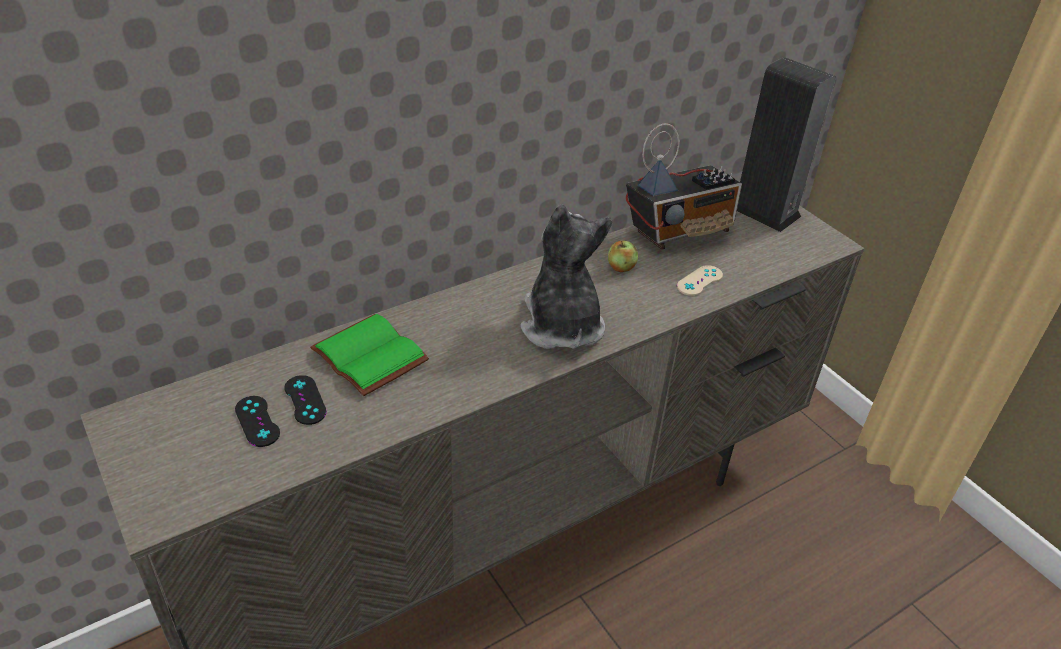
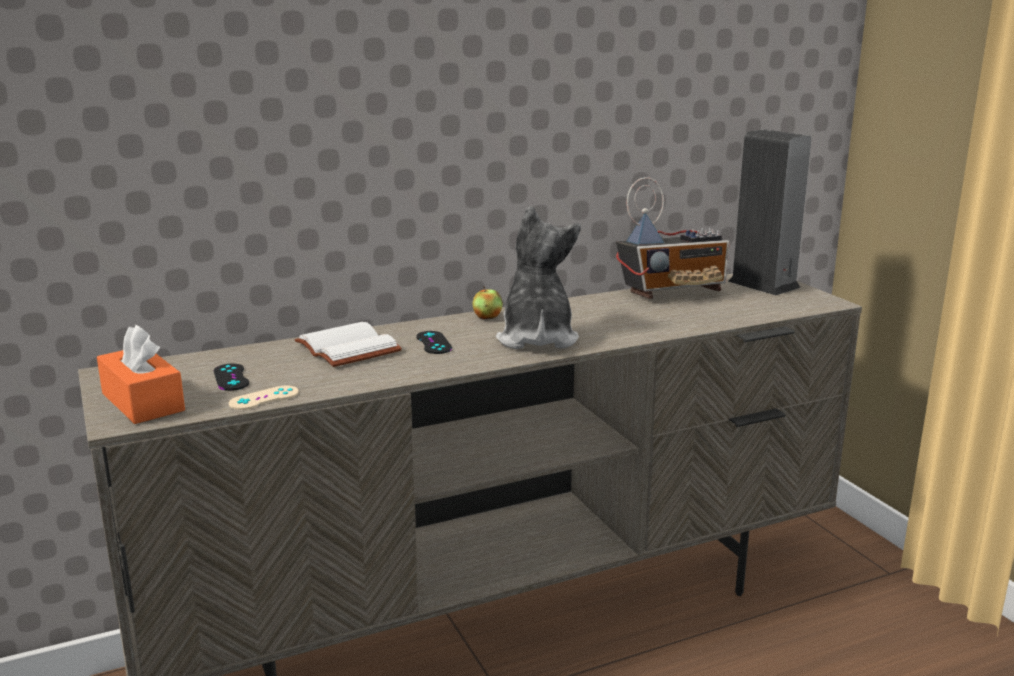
camera: 10 degrees right, 20 degrees down
(171, 476) = (143, 402): none -> orange tissue box
(305, 400) = (279, 368): black game controller -> black game controller (433, 343)
(366, 356) = (344, 348): green book -> white book
(621, 267) = (607, 310): apple -> apple (487, 317)
(699, 281) = (683, 319): beige game controller -> beige game controller (264, 398)

